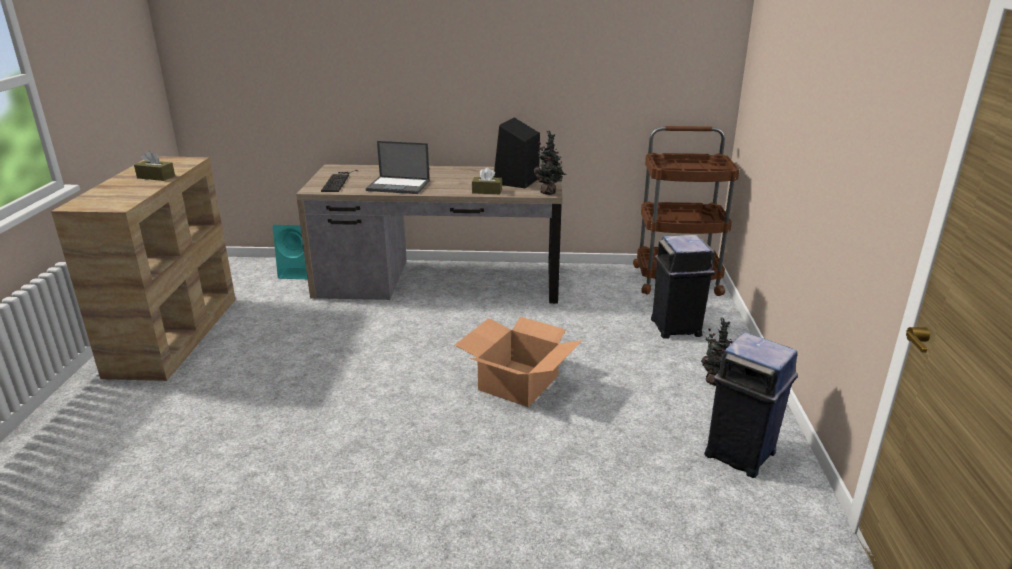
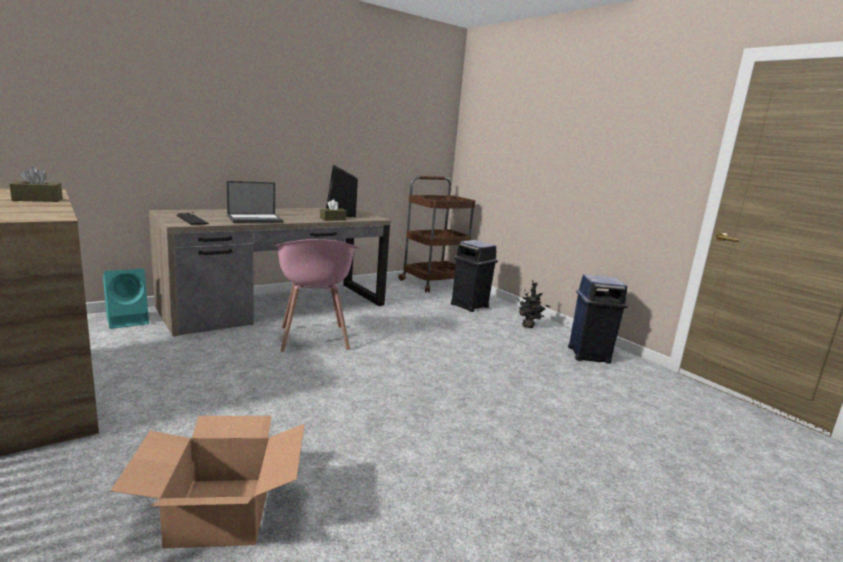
camera: 40 degrees left, 10 degrees down
(423, 332) = (313, 339): none -> pink chair
(517, 382) = (427, 352): cardboard box -> cardboard box (219, 511)
(549, 193) = (377, 218): potted plant -> none

